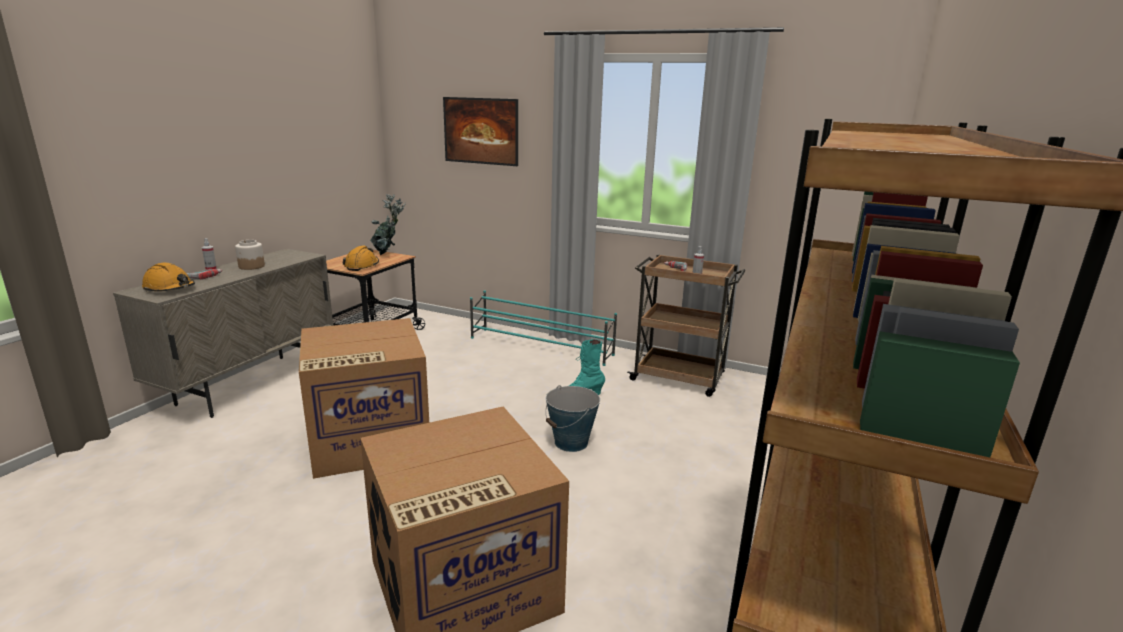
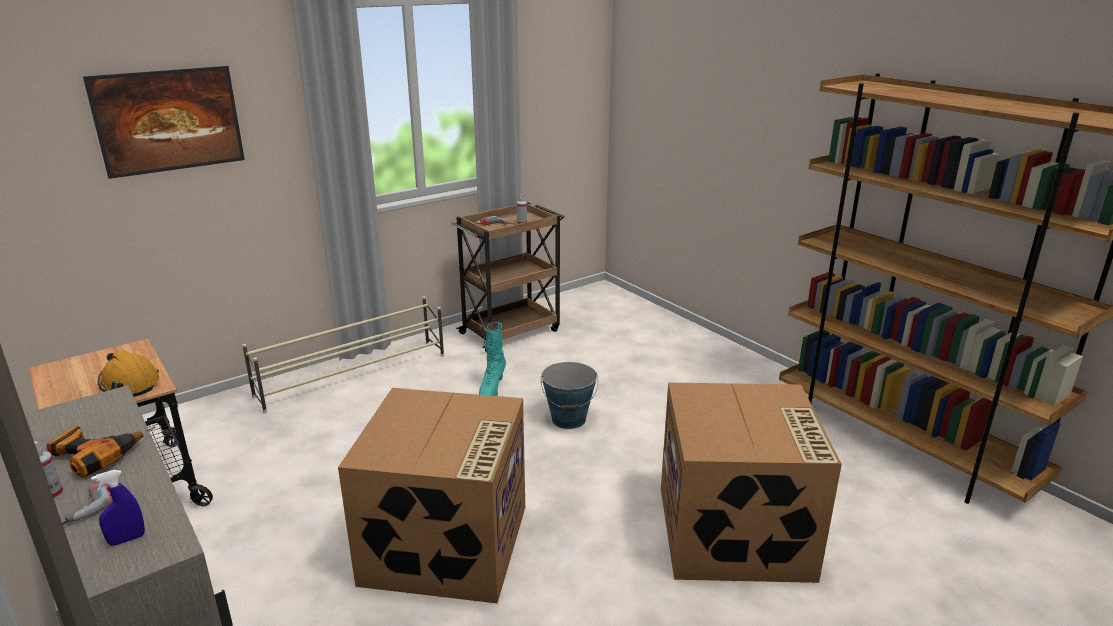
camera: 60 degrees left, 5 degrees up
(170, 288) = (127, 539): orange hard hat -> blue spray bottle
(251, 266) = (98, 453): jar -> power drill
(387, 254) = (101, 356): potted plant -> none
(541, 346) = (354, 375): turquoise shoe rack -> beige shoe rack

